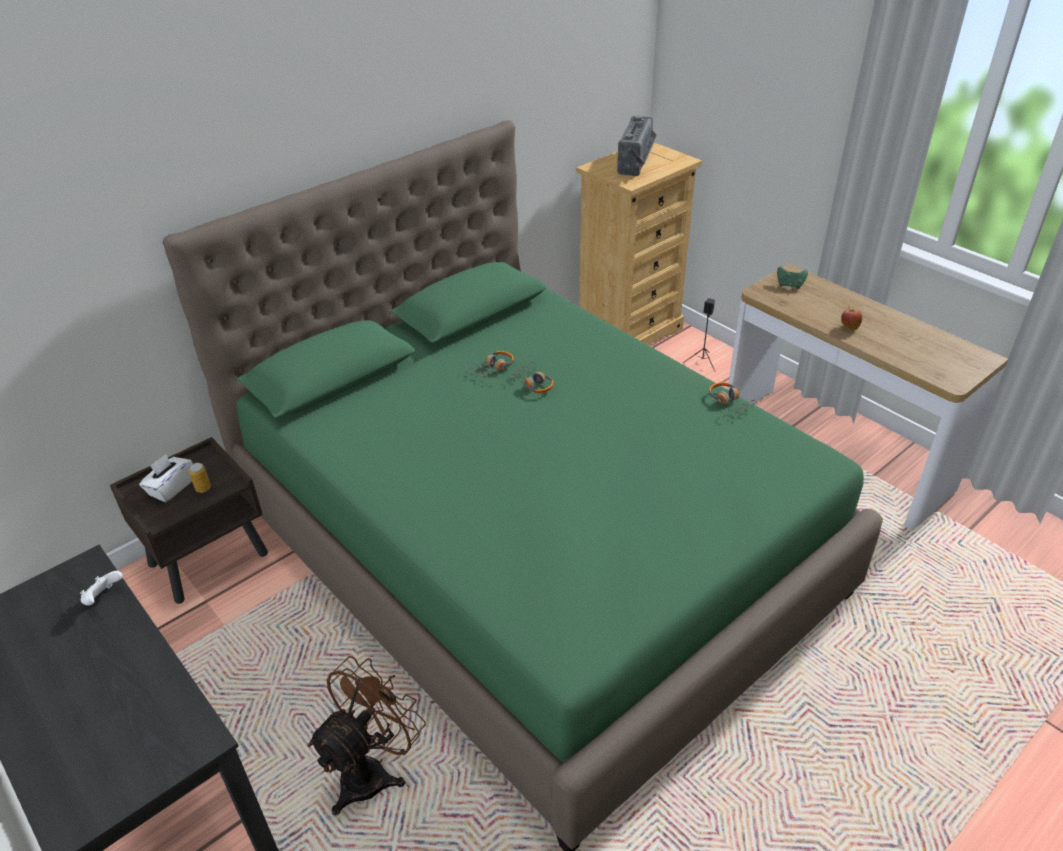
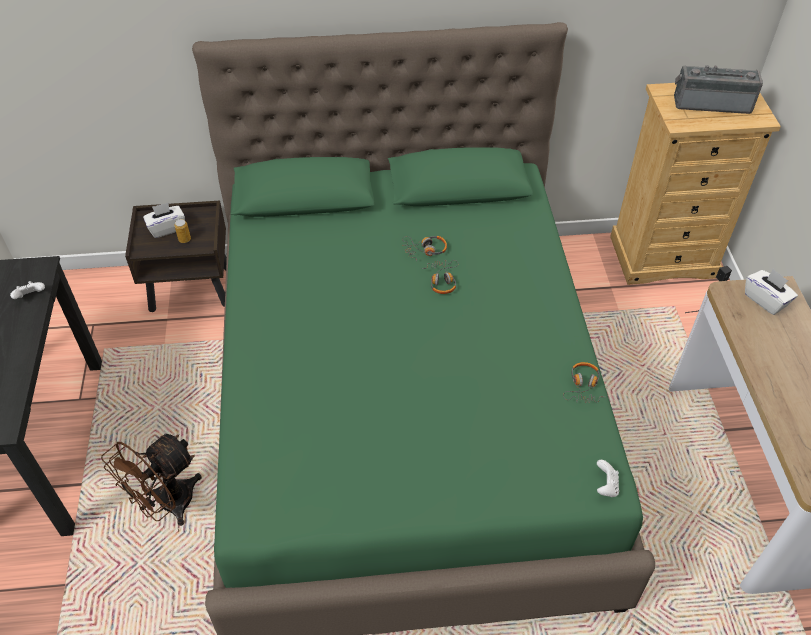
camera: 35 degrees right, 10 degrees up
(373, 771) = (167, 505): brown fan -> brown fan turned 150 degrees clockwise
(638, 162) = (711, 103): radio -> radio turned 135 degrees counterclockwise
(790, 285) = (765, 300): green game controller -> white tissue box
(820, 460) = (605, 486): none -> white game controller
(849, 327) = (775, 375): apple -> none

